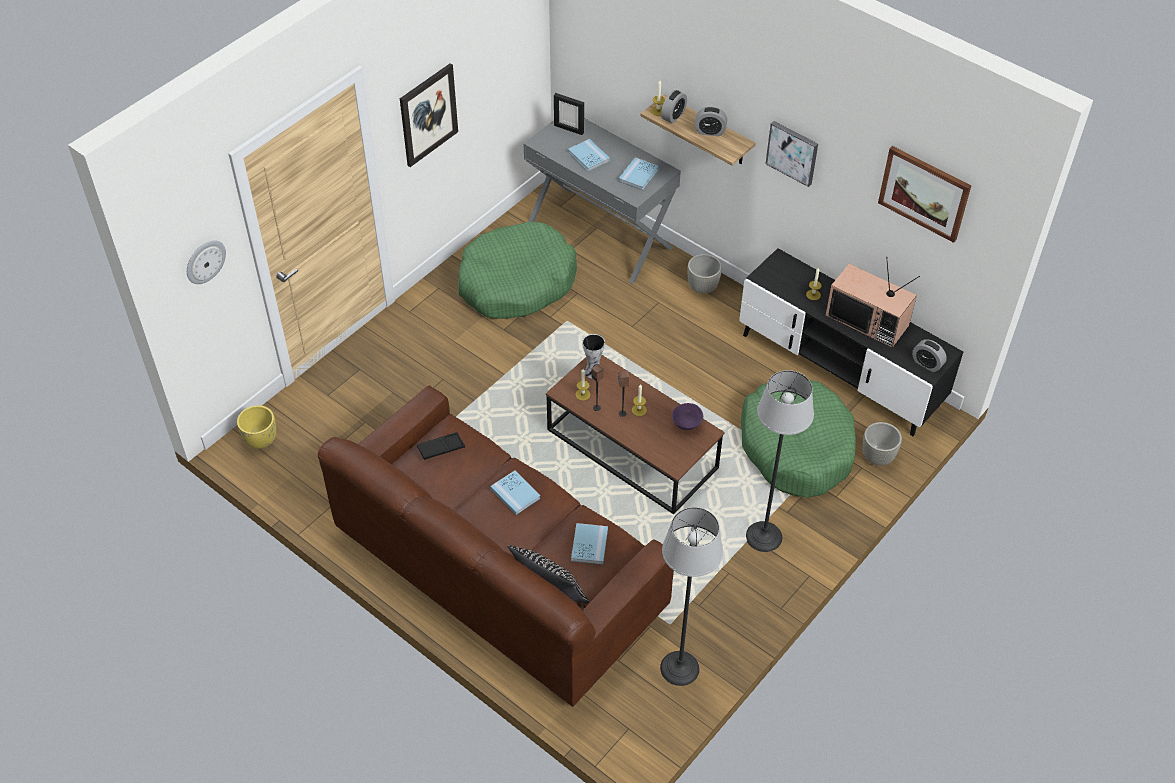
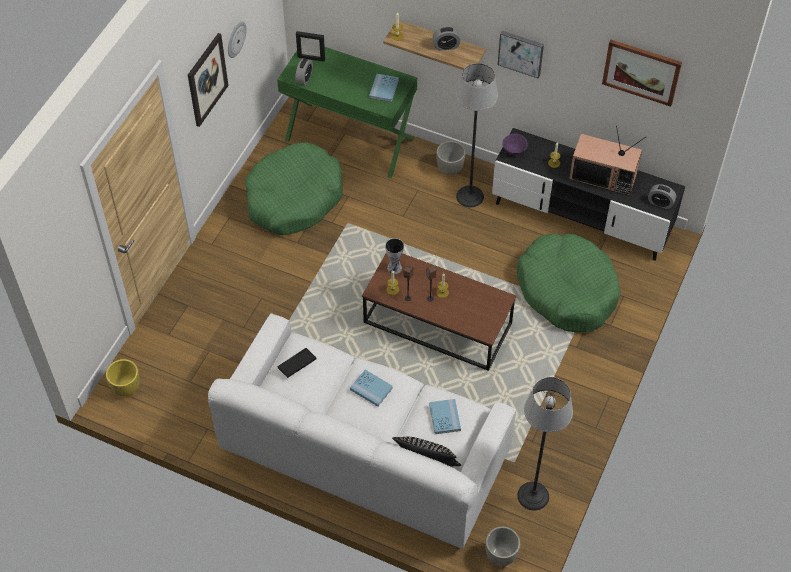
camera: 15 degrees left, 5 degrees up
(205, 261) = (71, 257): wall clock -> wall clock (235, 39)
(501, 571) = (366, 451): brown sofa -> white sofa
(588, 156) = (336, 80): blue book -> none
(600, 234) = (350, 139): grey console table -> green console table
(673, 116) = (411, 38): alarm clock -> alarm clock (304, 78)
(686, 424) = (483, 296): purple bowl -> purple bowl (513, 150)
(764, 536) = (565, 371): floor lamp -> floor lamp (470, 196)
(877, 457) = (632, 285): grey planter -> grey planter (500, 555)

